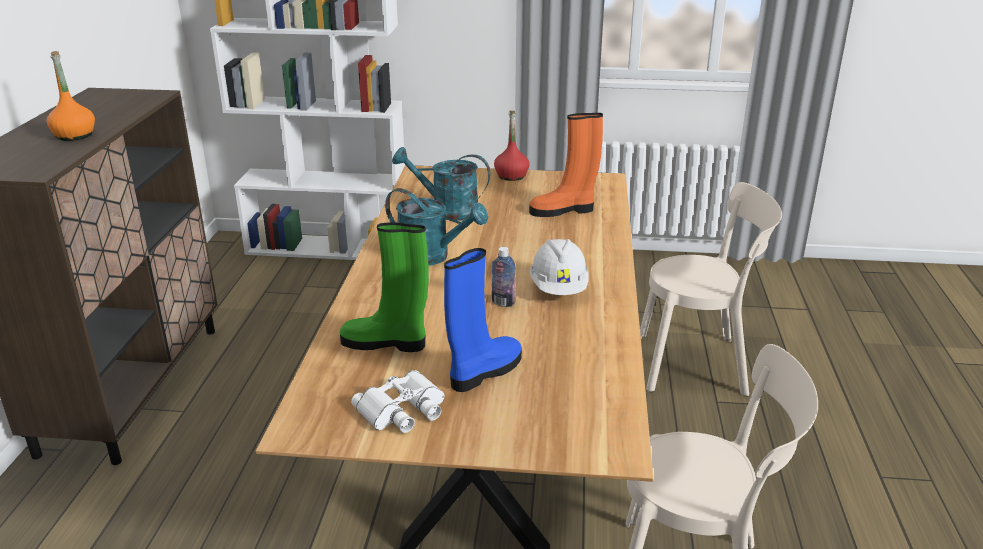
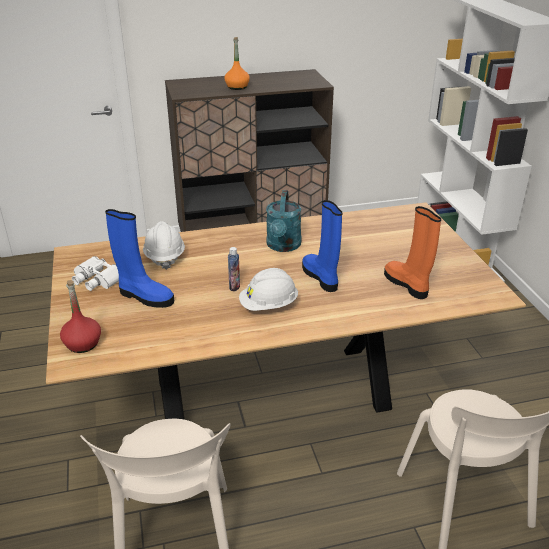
camera: 70 degrees right, 5 degrees up
(386, 343) = (164, 256): green boot -> white hard hat
(446, 210) = (361, 235): turquoise watering can -> none
(511, 176) = (453, 248): red bottle -> red bottle (83, 343)
(520, 249) = (321, 278): none -> blue boot

